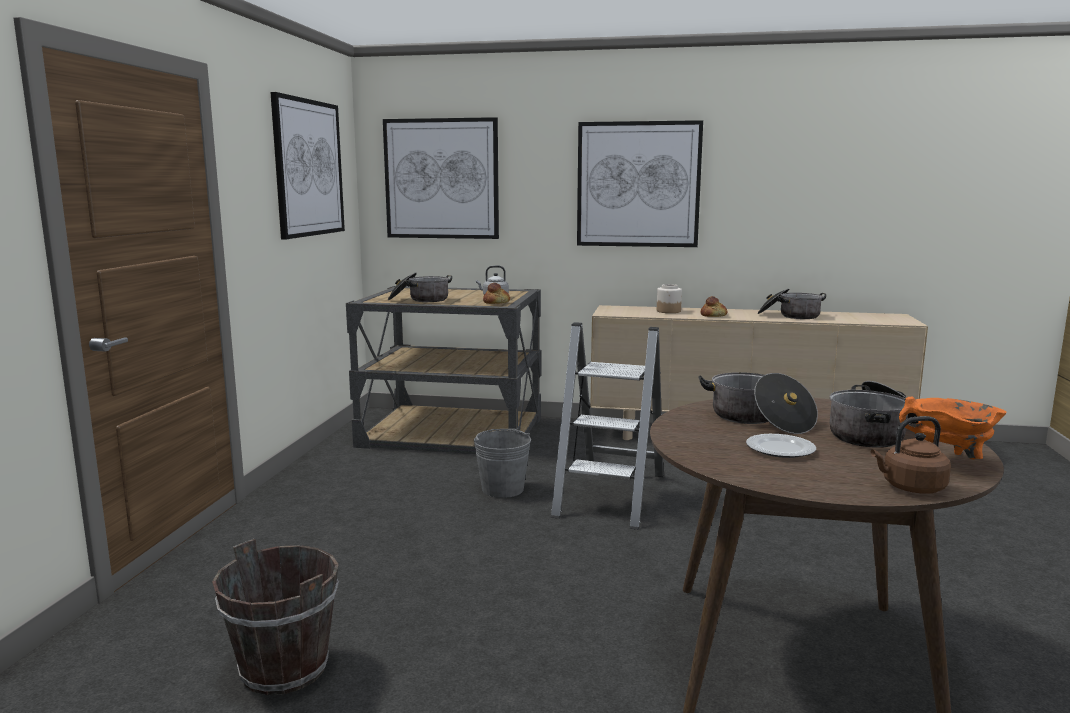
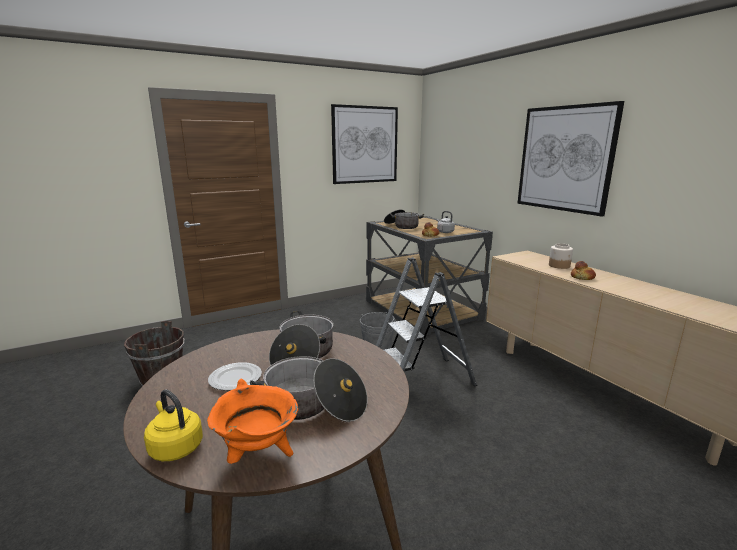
camera: 50 degrees right, 5 degrees up
(441, 179) = (453, 151): picture -> none
(790, 316) = (658, 296): cooking pot -> none
(910, 488) = (175, 447): brown kettle -> yellow kettle

